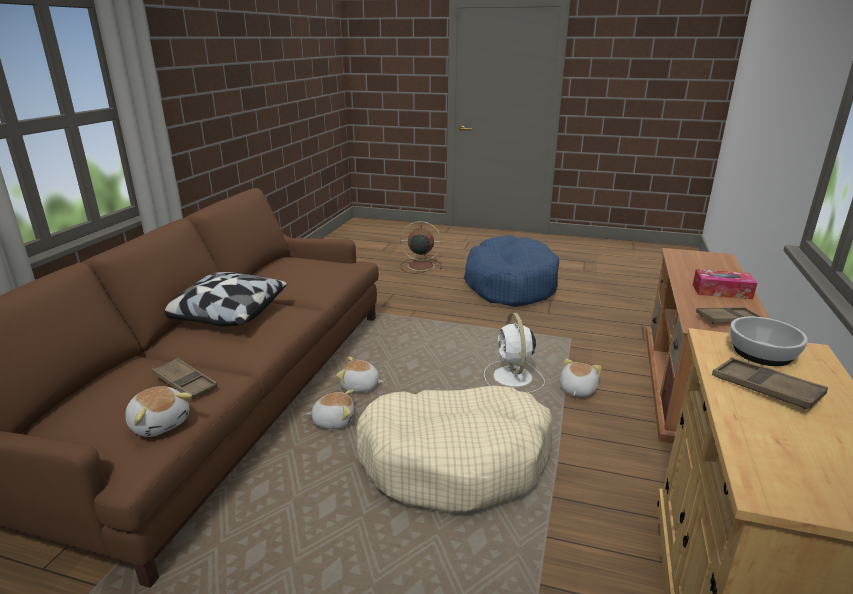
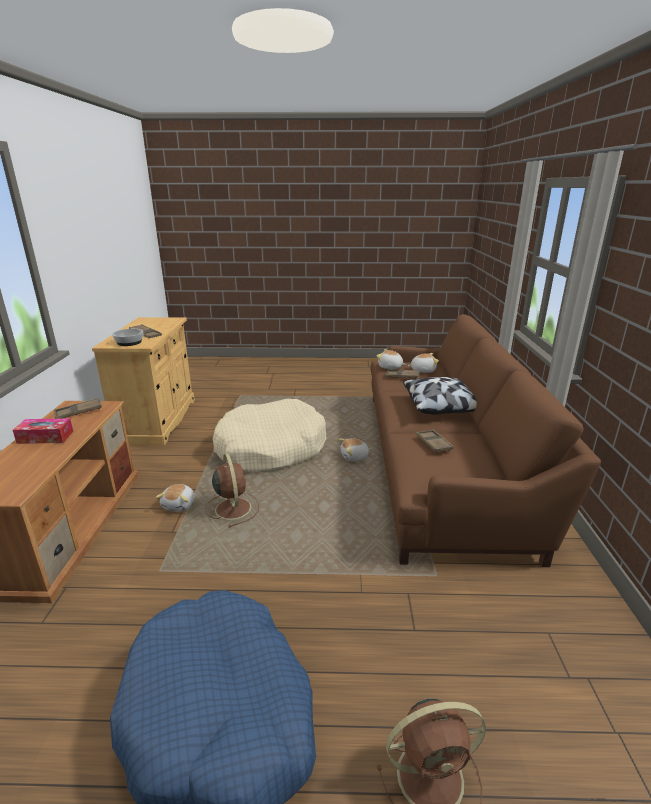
camera: 165 degrees right, 0 degrees up
(302, 279) = (433, 444): none -> brown tray
(360, 386) = (354, 481): plush toy -> plush toy (422, 370)
(513, 378) = (232, 507): white fan -> brown fan

